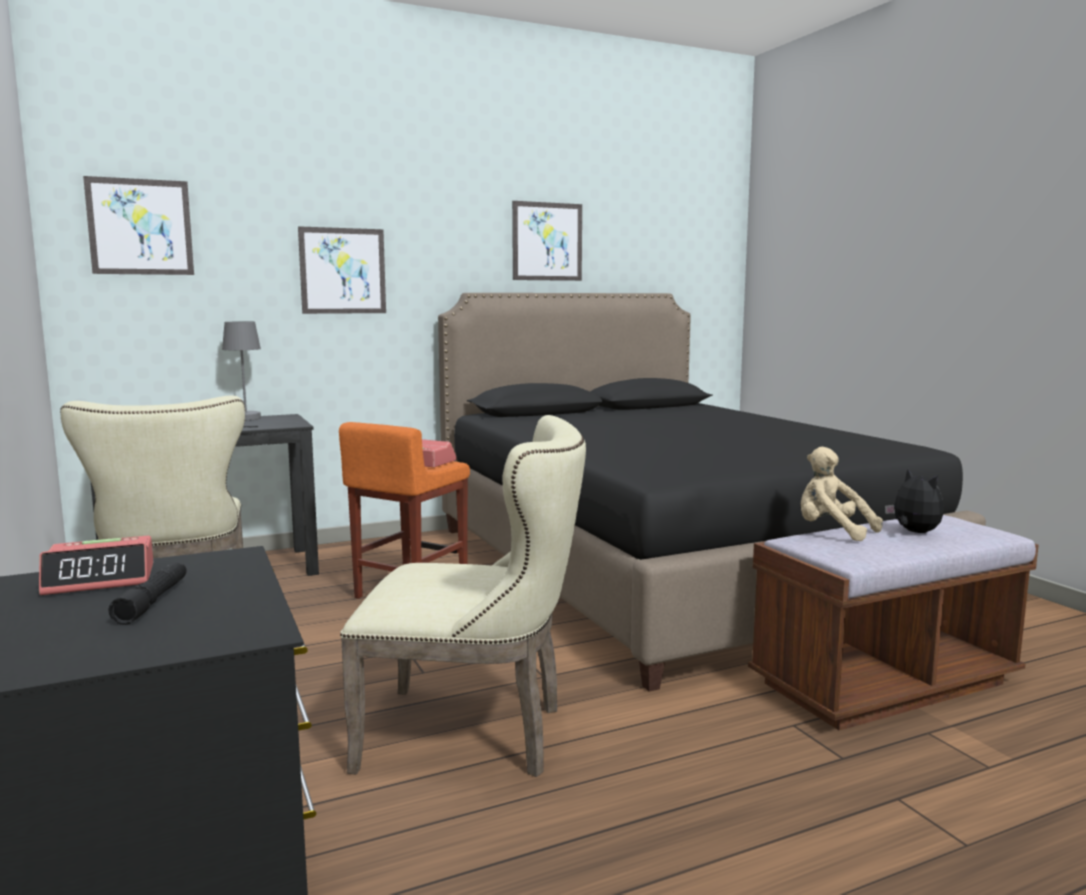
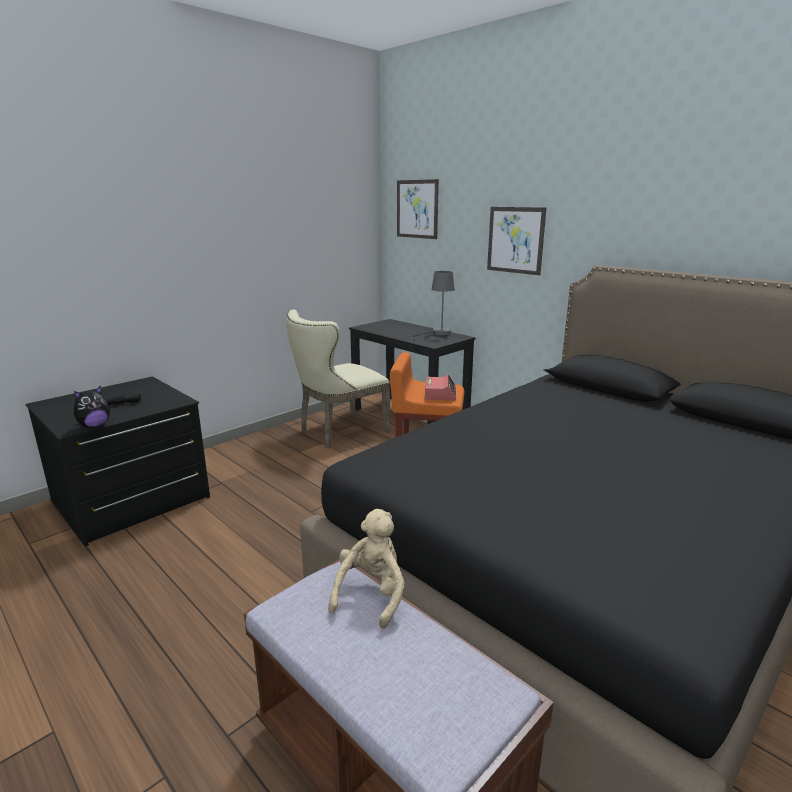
camera: 70 degrees right, 10 degrees up
(101, 579) = (147, 390): alarm clock -> none
(476, 734) = (239, 548): beige chair -> none
(547, 241) = (704, 217): picture -> none
(914, 532) = (396, 659): plush toy -> plush toy (94, 425)

